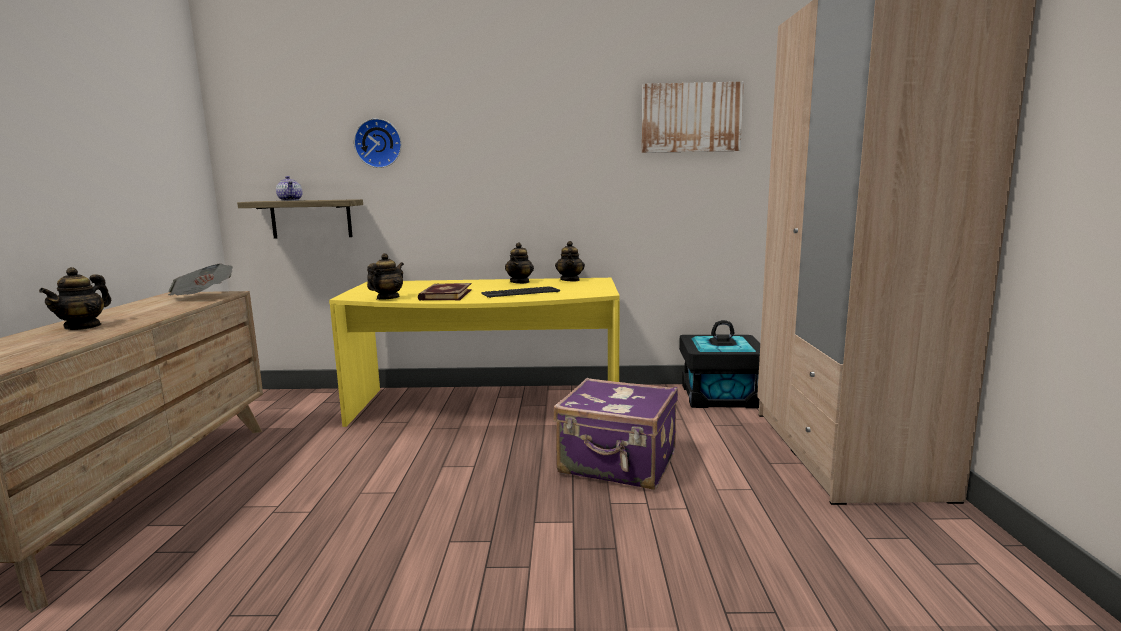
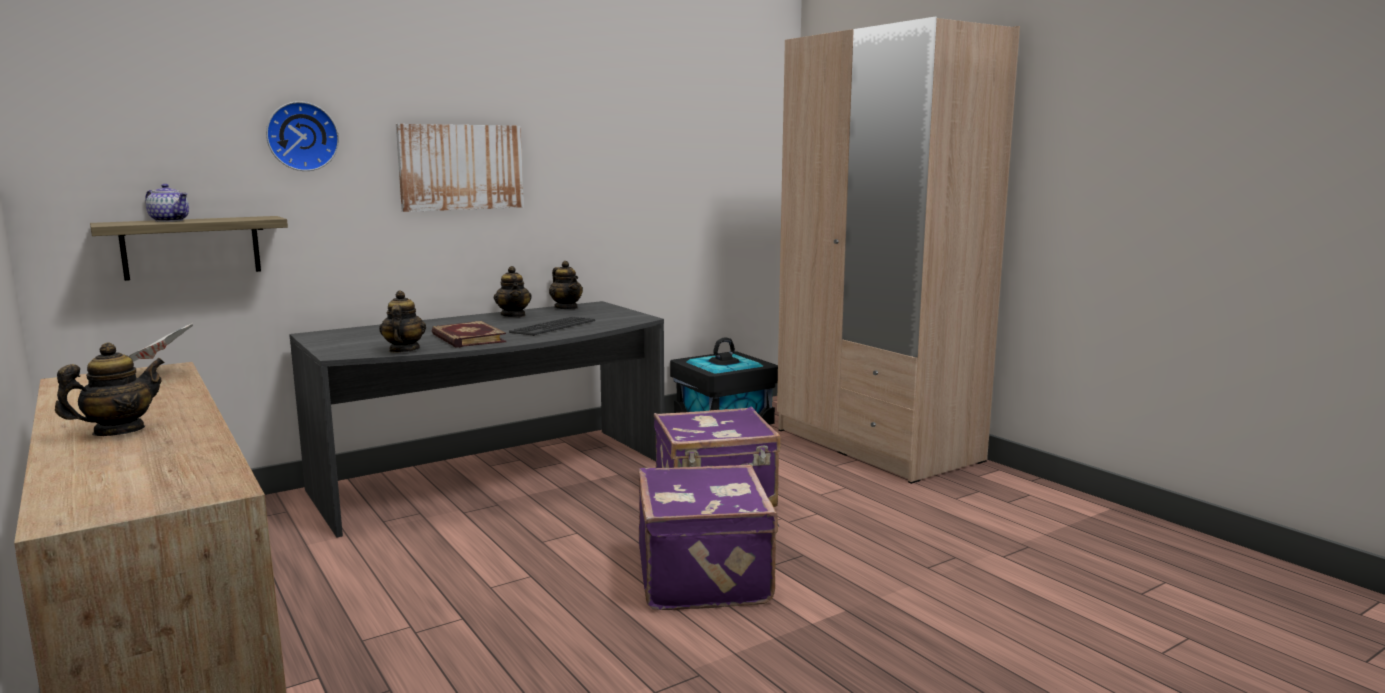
camera: 35 degrees left, 0 degrees up
(83, 326) = (118, 431): teapot -> teapot turned 120 degrees counterclockwise
(486, 408) = (496, 479): yellow desk -> grey desk
(506, 538) = (706, 576): none -> purple suitcase
(691, 118) = (673, 118): picture -> picture (461, 167)

